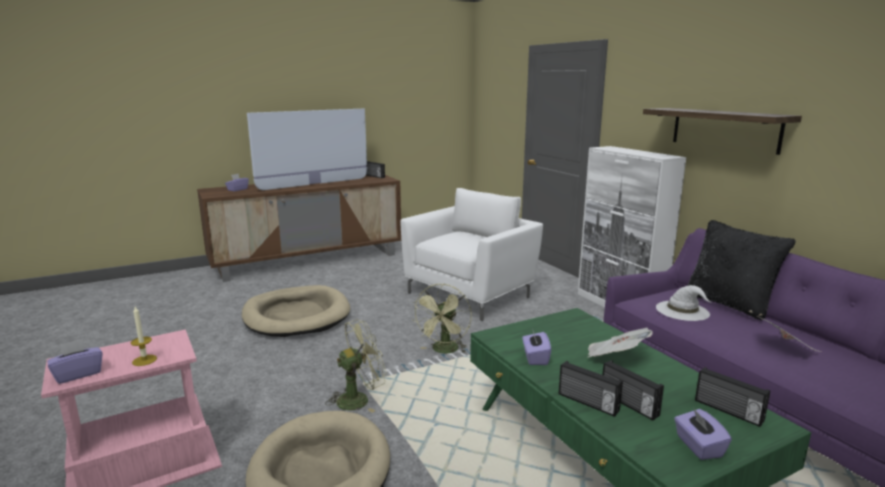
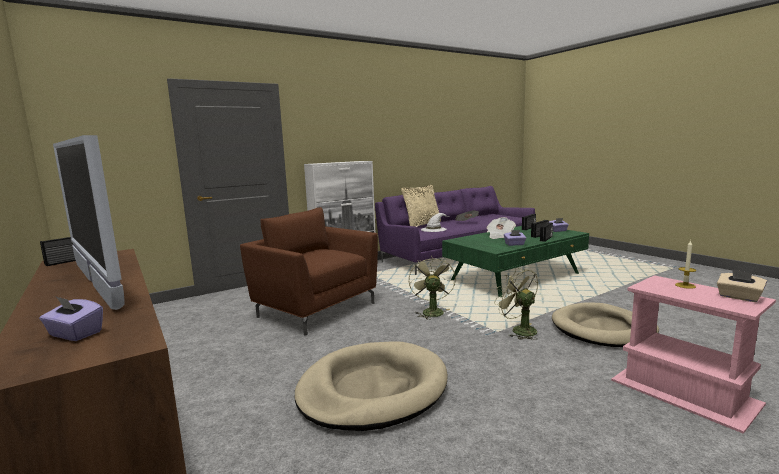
camera: 95 degrees left, 5 degrees down
(78, 374) = (739, 297): purple tissue box -> beige tissue box
(444, 351) = (431, 311): green fan -> green fan turned 105 degrees counterclockwise
(470, 295) = (316, 309): white armchair -> brown armchair
(724, 129) = (376, 142): shelf -> none
(728, 306) = (422, 225): black pillow -> beige pillow

